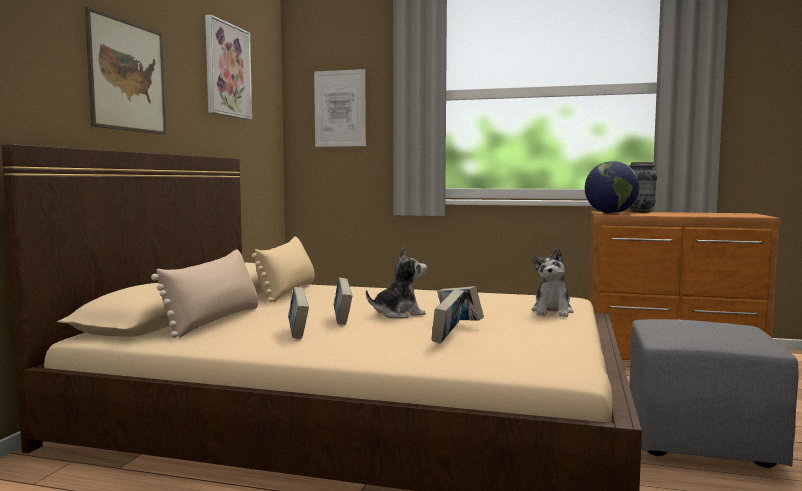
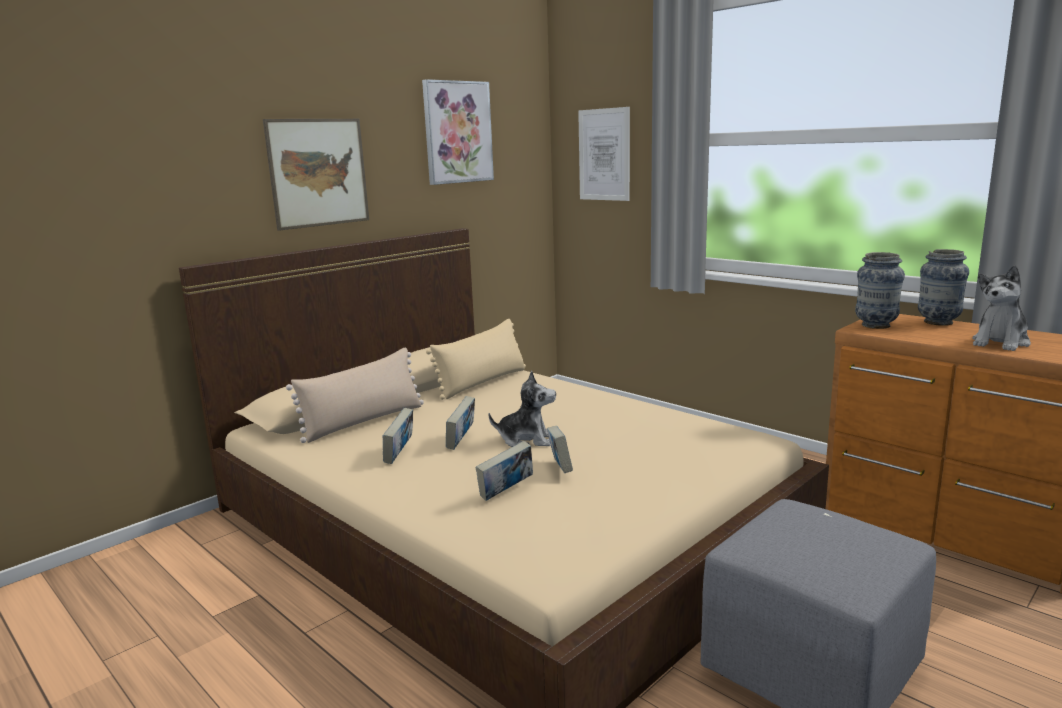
camera: 30 degrees right, 10 degrees up
(552, 311) = (697, 465): plush toy -> plush toy (1000, 342)
(610, 213) = (875, 325): globe -> vase

